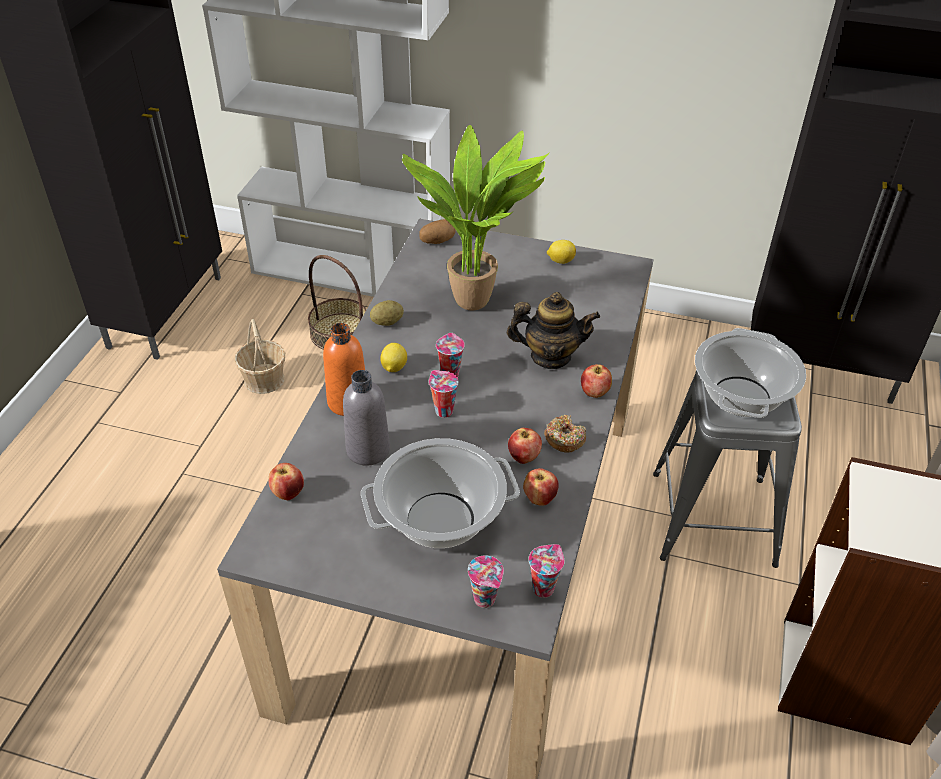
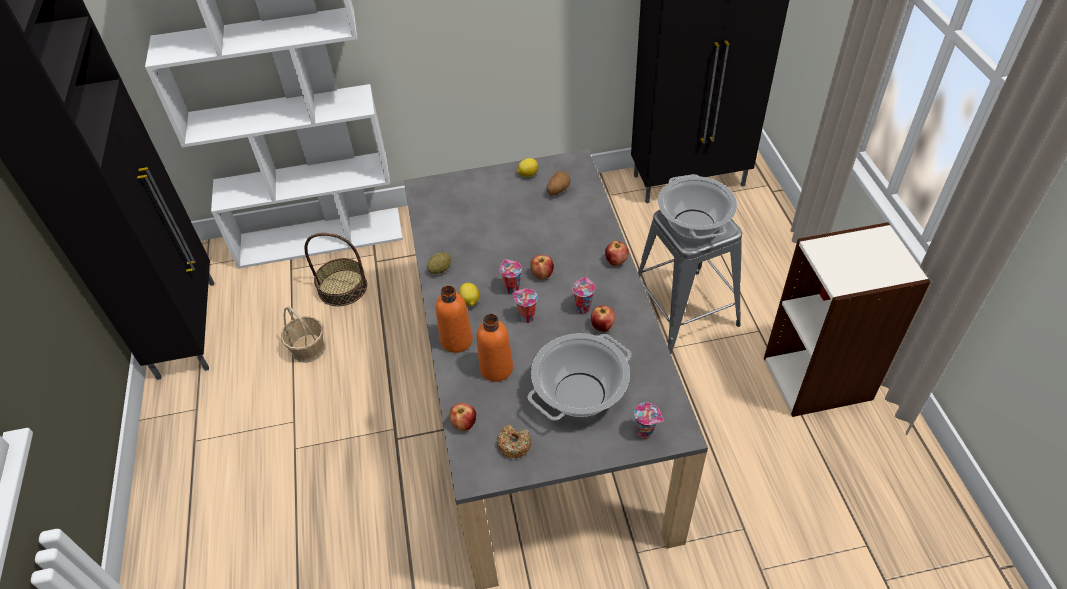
camera: 25 degrees left, 5 degrees up
(368, 450) = (496, 368): grey bottle -> orange bottle
(437, 241) = (430, 192): potato -> potato (557, 190)
(476, 299) = (490, 226): potted plant -> none
(539, 498) = (632, 350): apple -> apple (542, 275)
(543, 587) = (675, 407): cup -> cup (583, 307)
(550, 356) = (570, 248): teapot -> none
(564, 439) = (619, 302): donut -> donut (514, 444)

